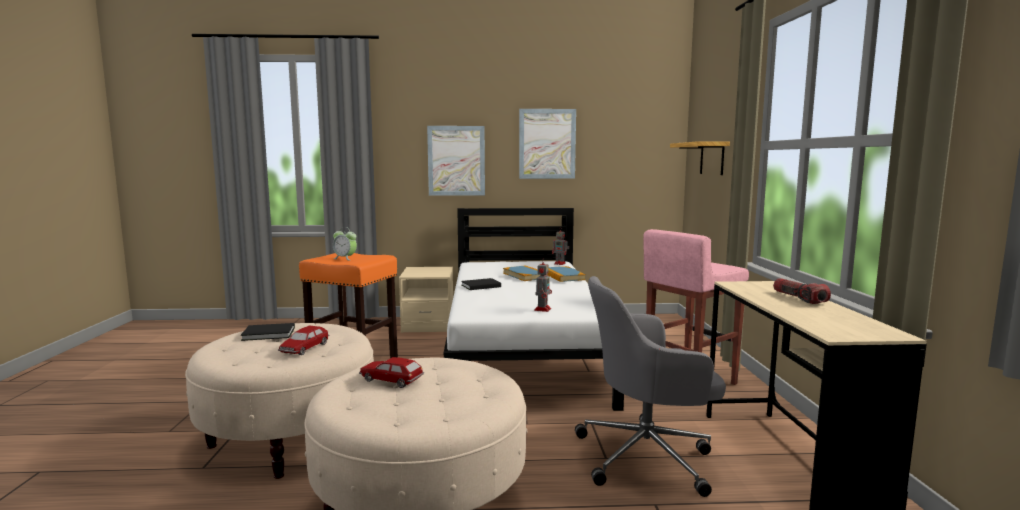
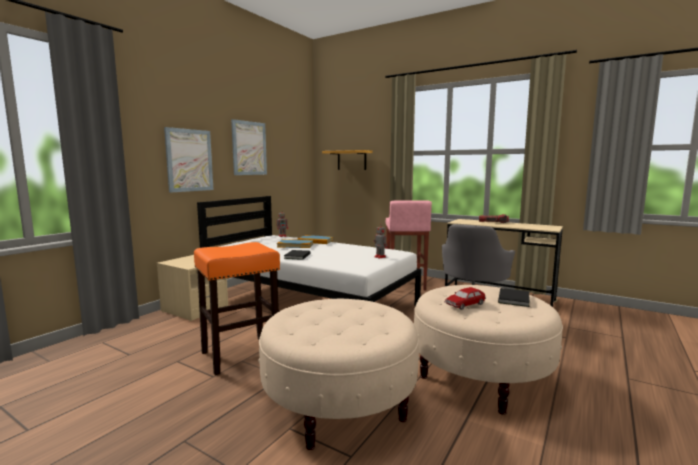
camera: 55 degrees left, 0 degrees up
(270, 334) = (303, 321): black book -> black book (514, 299)
(304, 348) = (365, 316): toy car -> none
(345, 258) = (236, 250): alarm clock -> none

